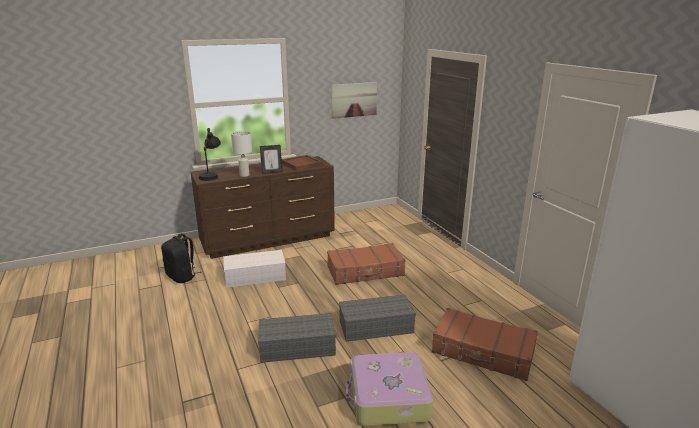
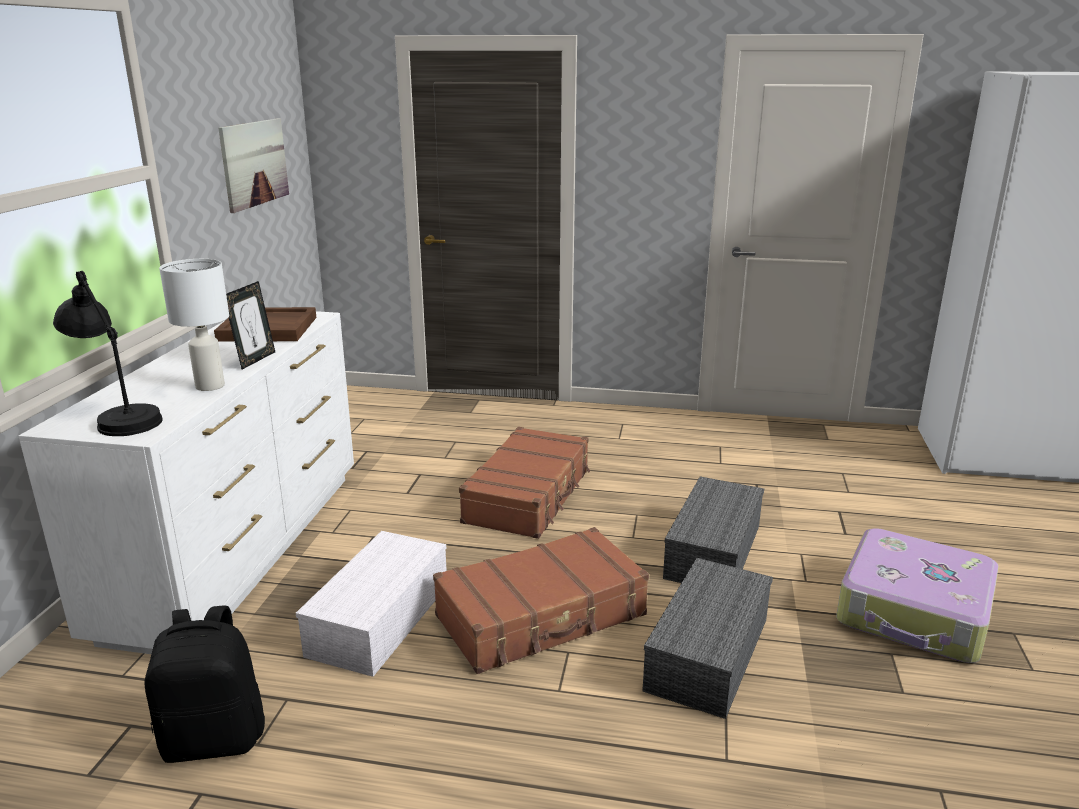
camera: 55 degrees left, 0 degrees up
(269, 240) = (241, 549): brown dresser -> white dresser
(483, 352) = (847, 497): brown suitcase -> brown suitcase (542, 616)

